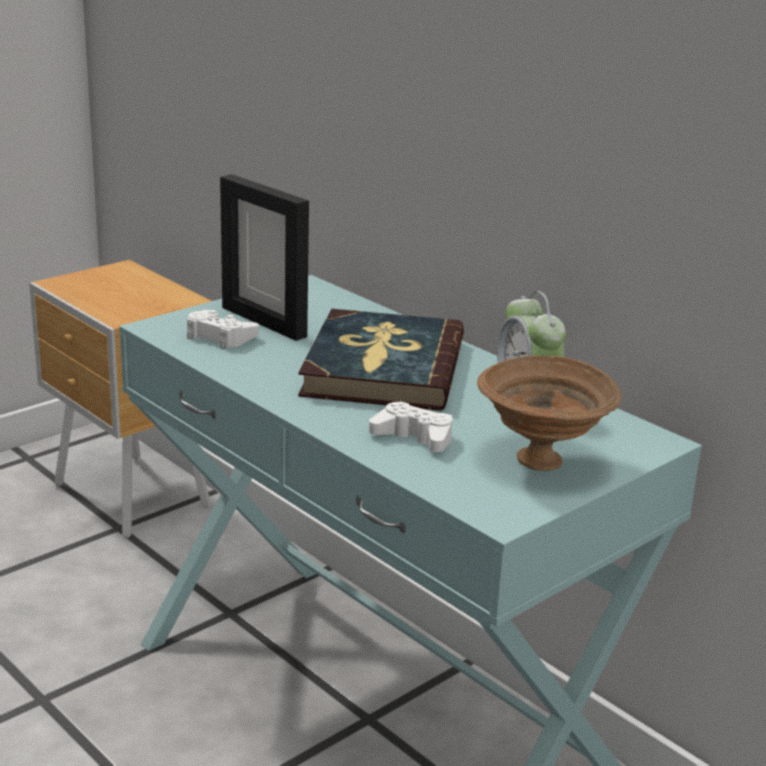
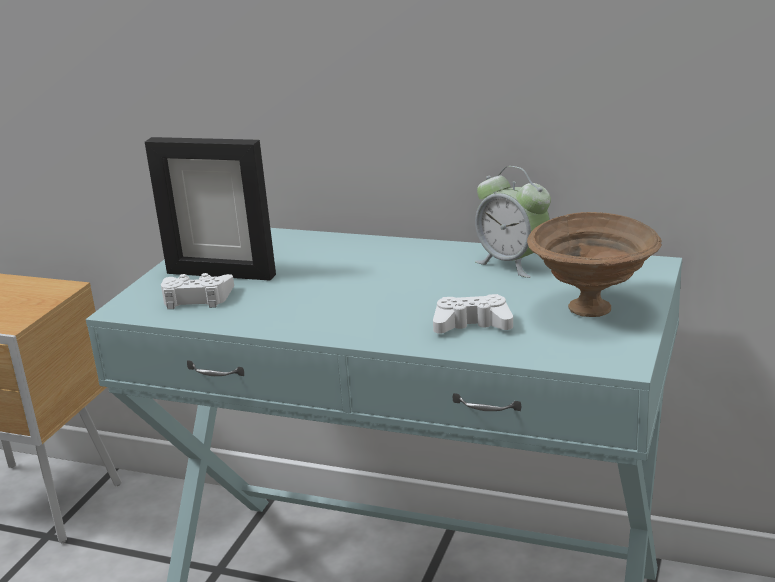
camera: 25 degrees left, 0 degrees up
(382, 368) = (373, 279): book -> none

